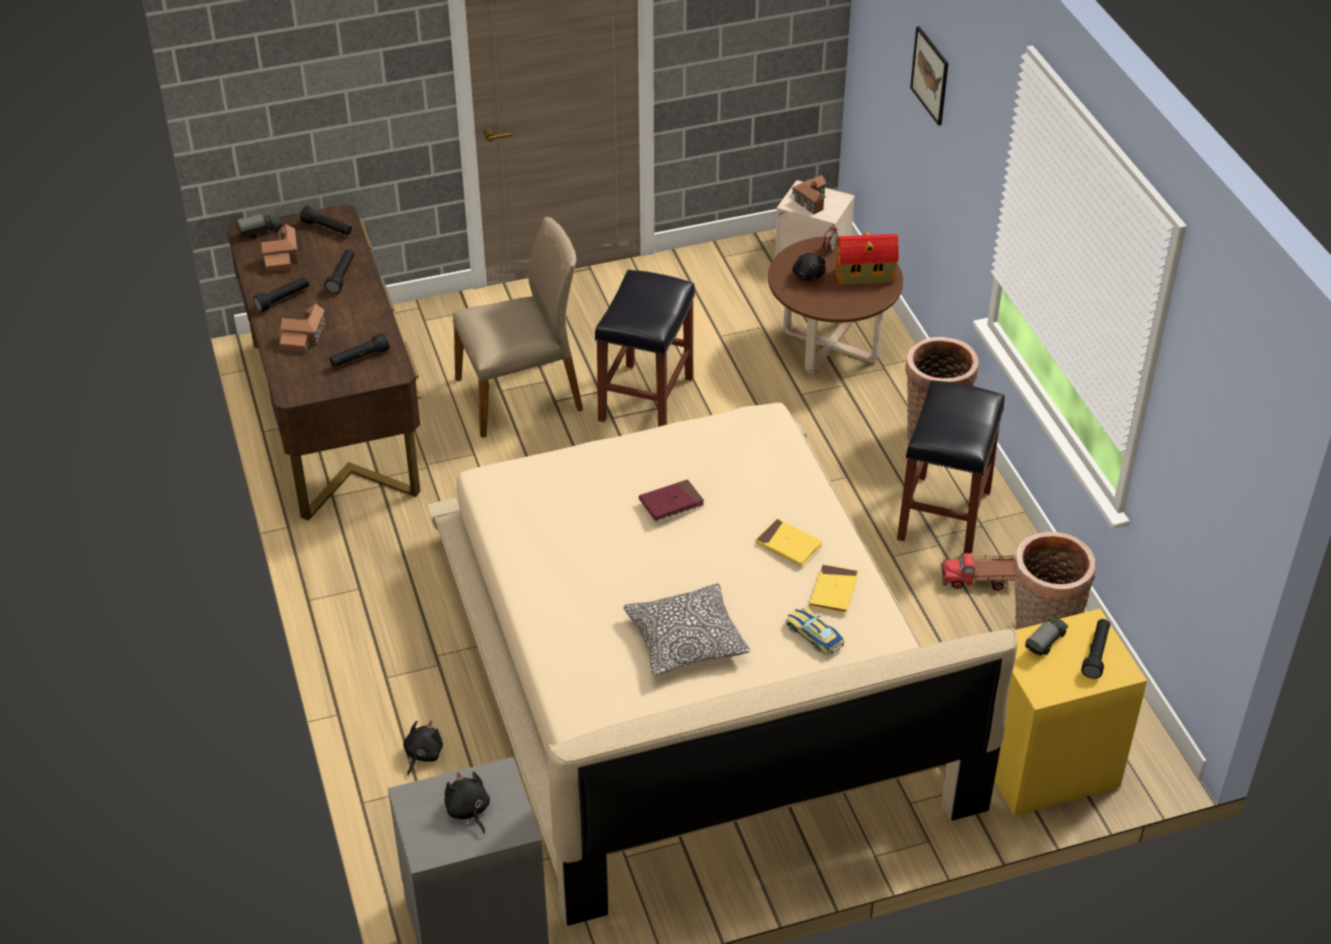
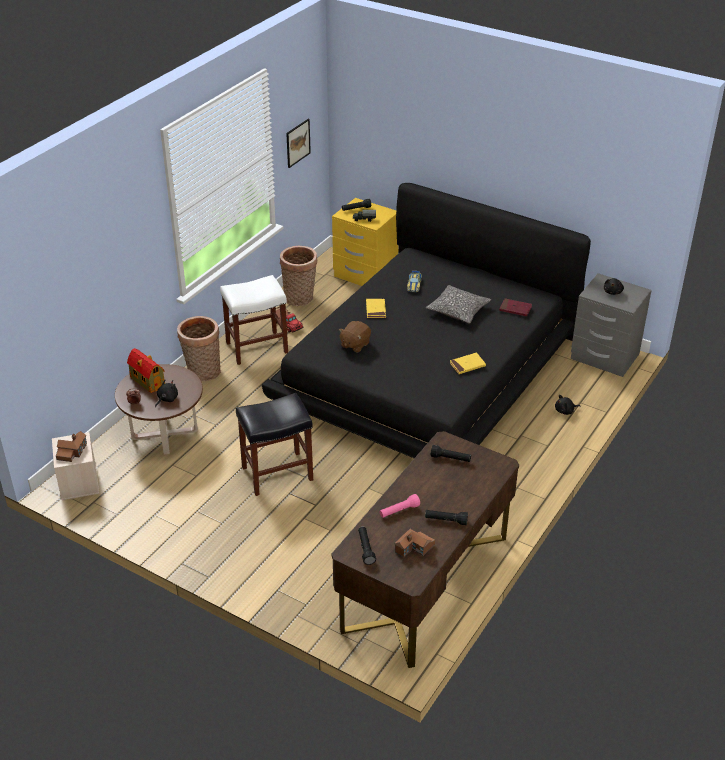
camera: 130 degrees left, 5 degrees down
(261, 232) = (403, 576): toy truck -> none
(303, 338) = (463, 489): toy house -> none
(342, 276) = (399, 511): black flashlight -> pink flashlight
(521, 394) = (325, 520): beige chair -> none
(671, 502) = (392, 348): red book -> red book (515, 309)
(694, 668) = (427, 368): beige bed -> black bed
(721, 469) = (354, 344): none -> brown plush toy
(833, 591) = (385, 290): yellow book -> yellow book (467, 365)
(930, 75) = (94, 259): picture -> picture (298, 143)
(944, 516) = (257, 347): black stool -> white stool

